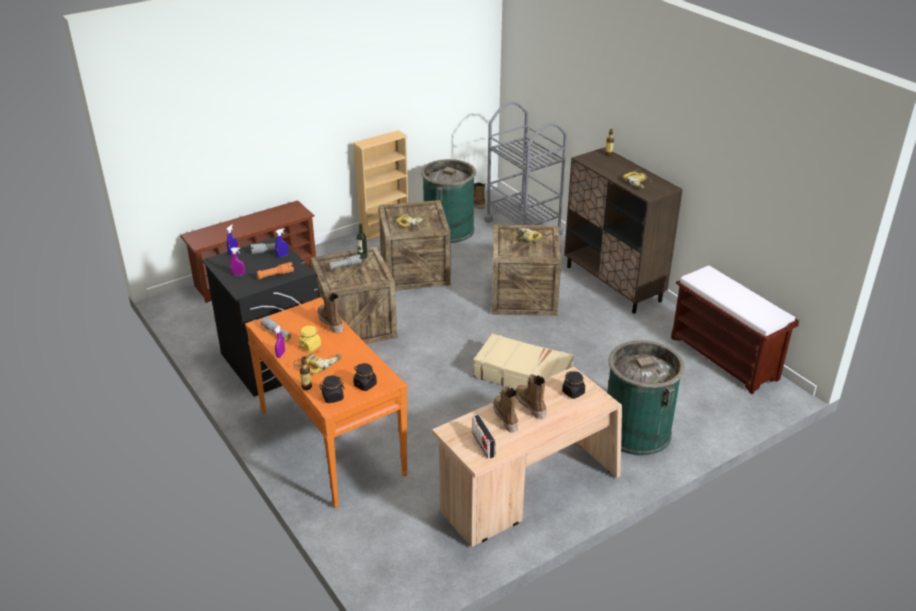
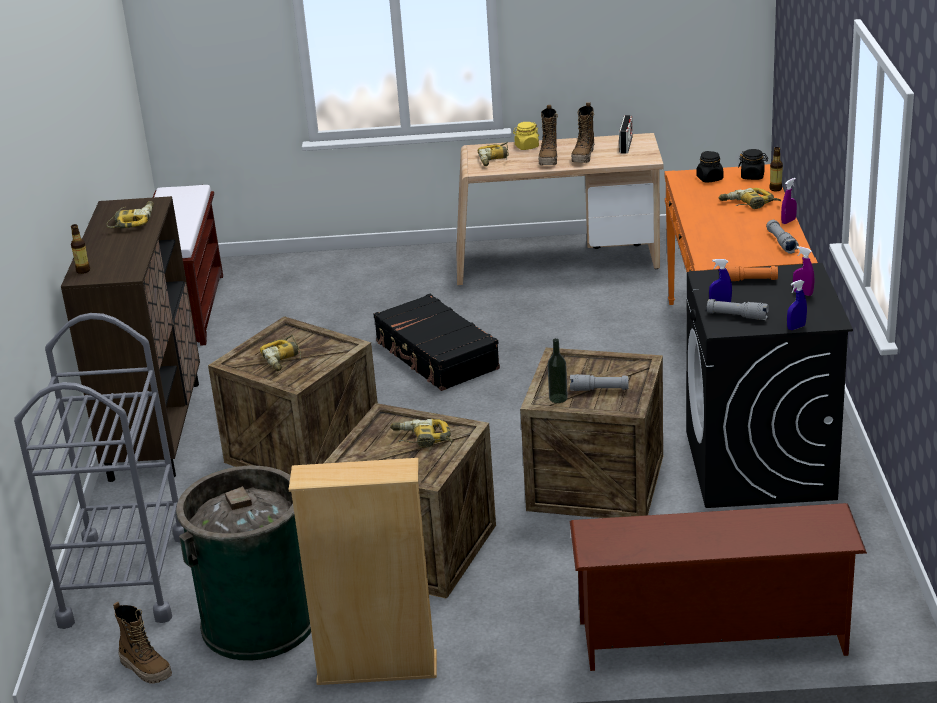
camera: 145 degrees left, 5 degrees down
(310, 346) = (747, 222): yellow jar -> yellow jar (526, 147)
(330, 323) = (704, 239): boot -> none
(522, 374) = (436, 356): beige suitcase -> black suitcase
(573, 392) = (495, 159): black jar -> power drill
(636, 431) = (388, 277): green trash can -> none

